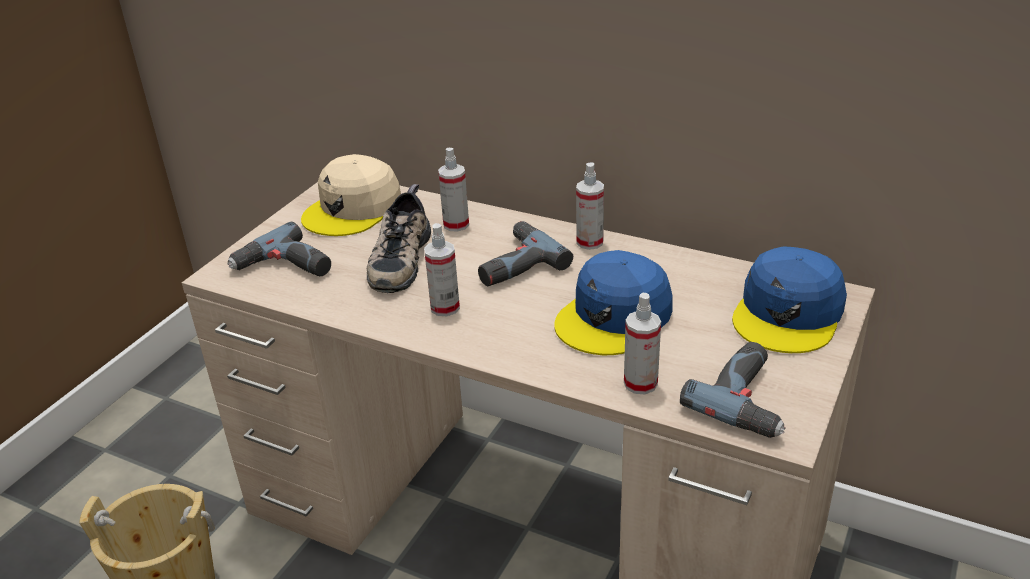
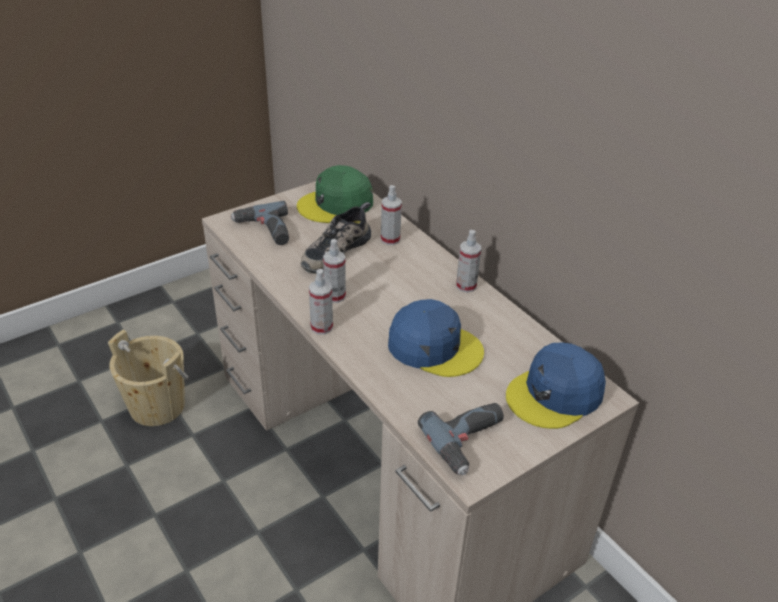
camera: 25 degrees right, 5 degrees up
(353, 209) = (336, 204): beige cap -> green cap
(513, 263) = (402, 282): power drill -> none
(615, 317) = (434, 347): blue cap -> blue cap turned 135 degrees counterclockwise
(640, 383) = (409, 399): spray bottle -> spray bottle (321, 327)

